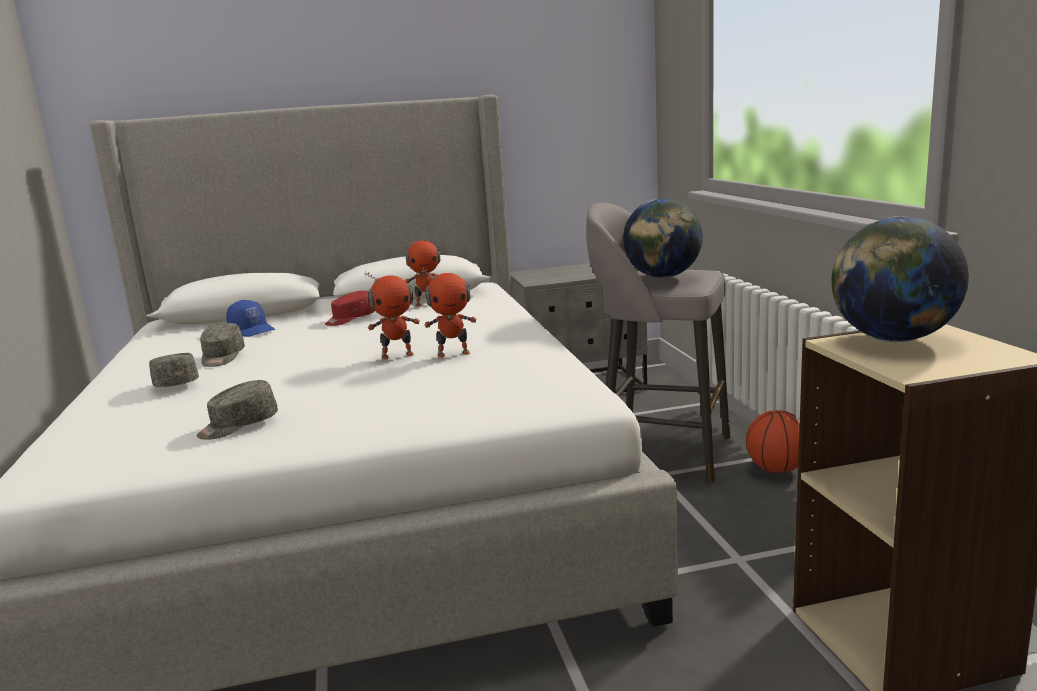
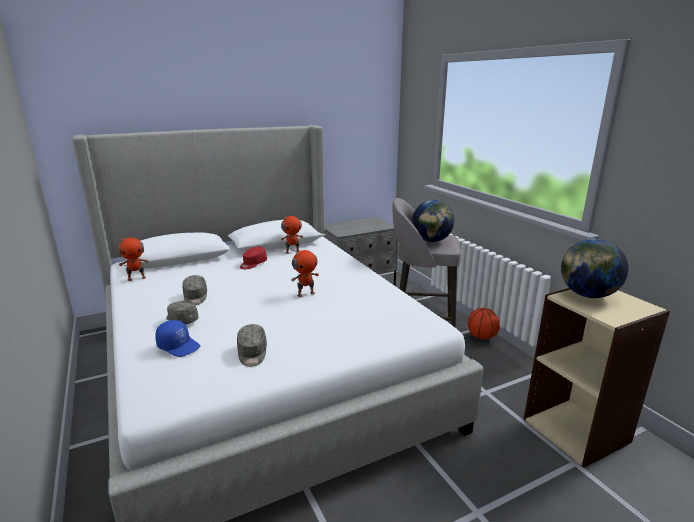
camera: 15 degrees left, 5 degrees up
(238, 426) = (252, 353): grey cap -> grey cap turned 45 degrees counterclockwise
(252, 330) = (196, 273): blue cap -> blue cap (179, 346)
(453, 354) = (338, 292): toy robot -> toy robot (136, 278)

